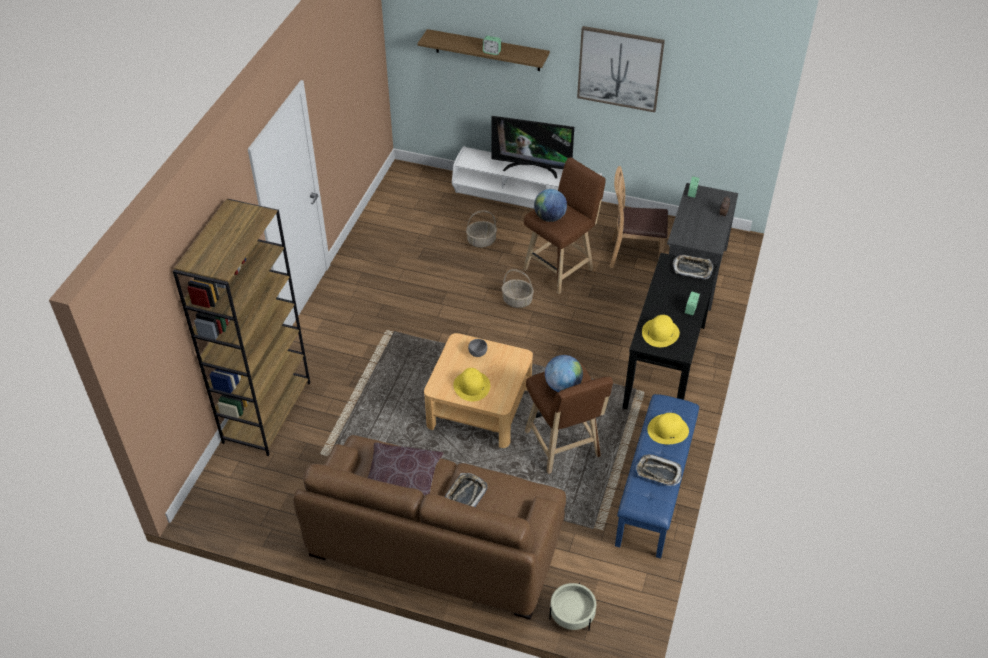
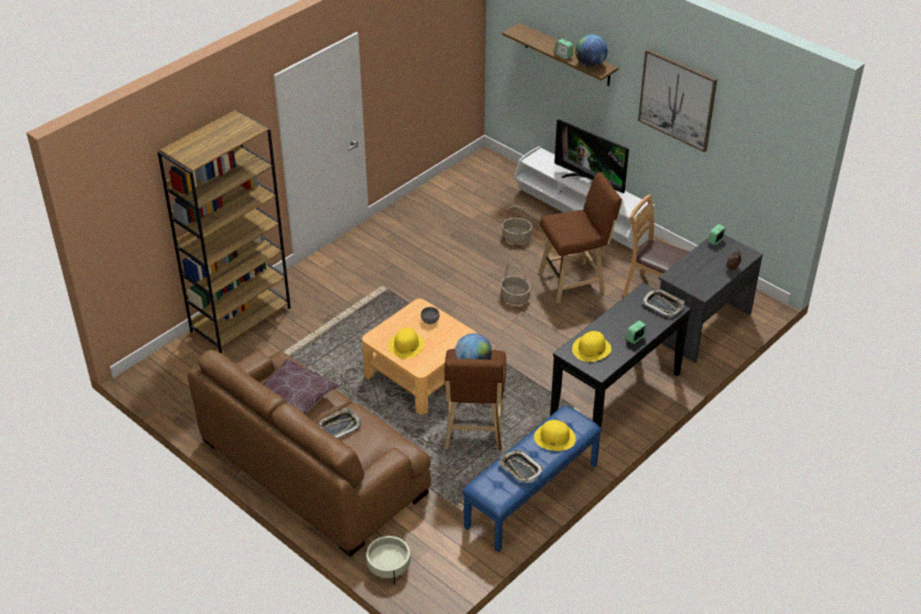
camera: 25 degrees right, 5 degrees down
(549, 217) = (562, 224): globe -> globe (590, 64)

